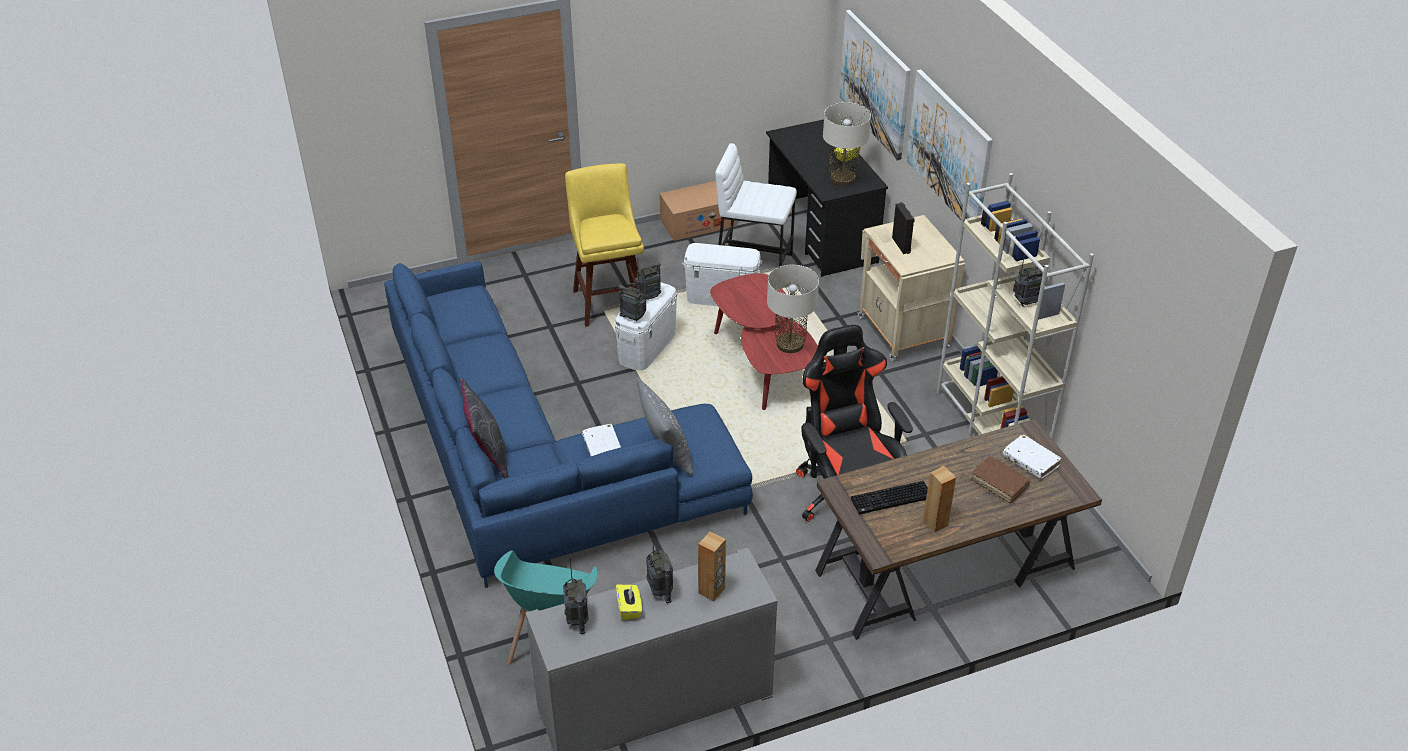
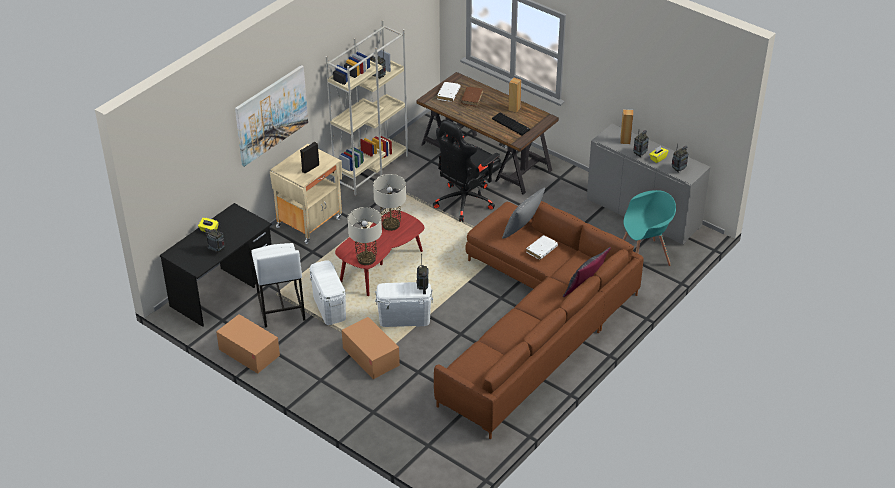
camera: 120 degrees left, 0 degrees up
(535, 456) = (535, 322): blue sofa -> brown sofa
(609, 301) = (371, 356): yellow stool -> cardboard box
(649, 297) = (397, 289): radio -> radio (217, 250)
(842, 179) = (238, 223): table lamp -> table lamp (366, 259)
(875, 83) = (194, 172): picture -> none

